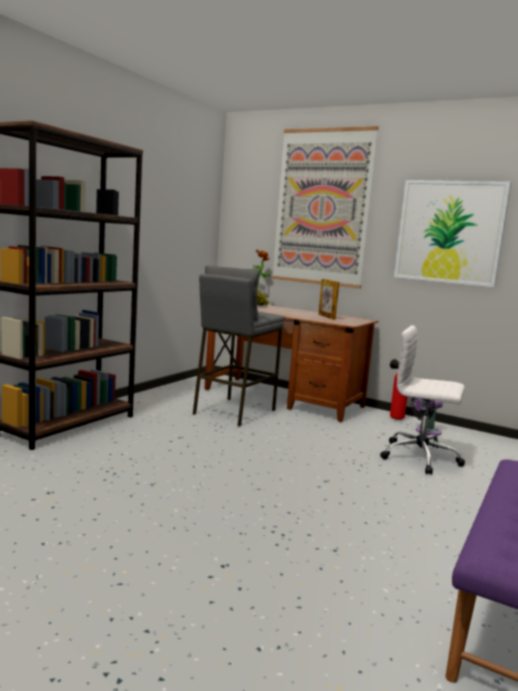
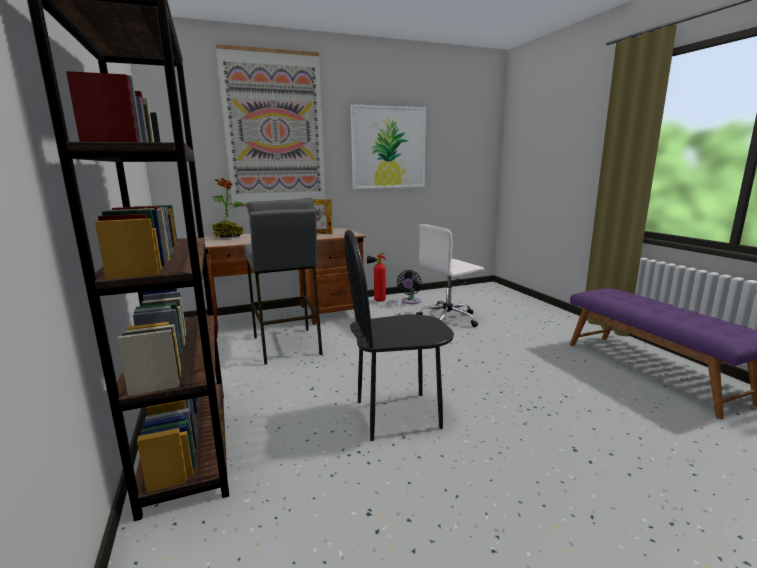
camera: 50 degrees left, 5 degrees up
(182, 475) = (398, 414): none -> black chair

